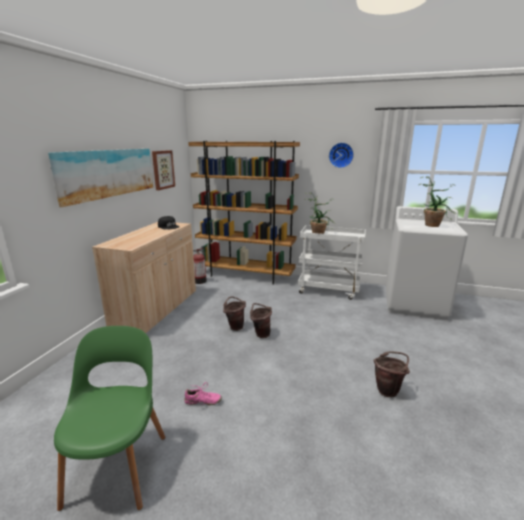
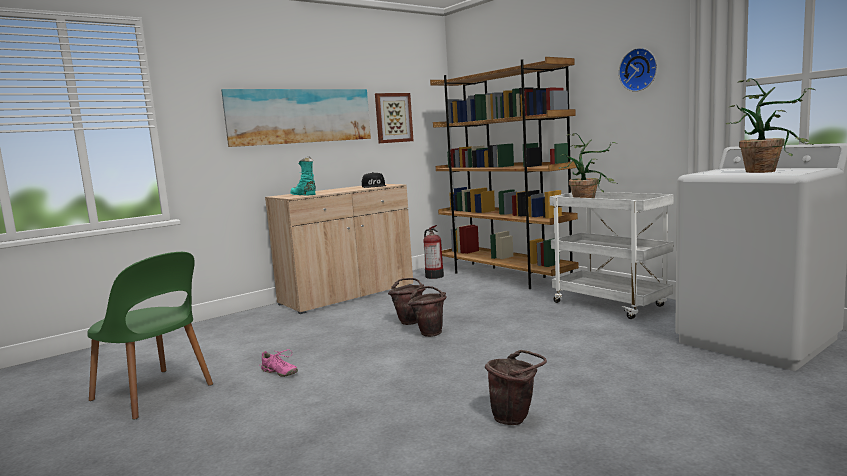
camera: 35 degrees right, 10 degrees down
(119, 464) = (154, 394): green chair -> green chair turned 90 degrees clockwise
(131, 243) = (303, 195): none -> turquoise boot

